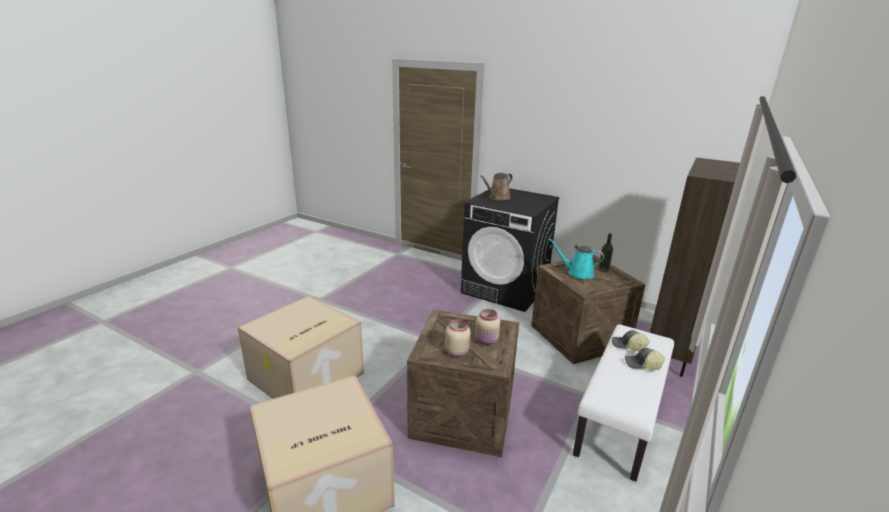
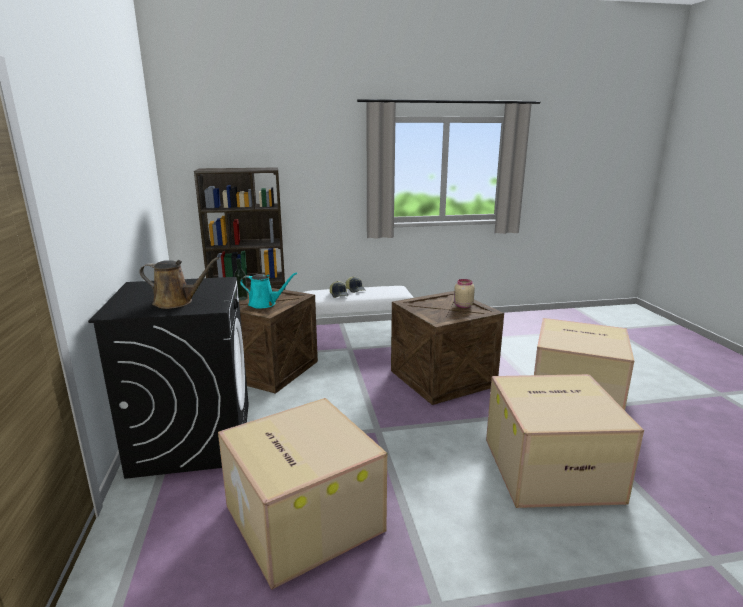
camera: 130 degrees left, 5 degrees down
(403, 293) = (301, 517): none -> cardboard box
(487, 341) = (433, 303): beige jar -> none
(577, 273) = (265, 304): turquoise watering can -> turquoise watering can turned 60 degrees counterclockwise

